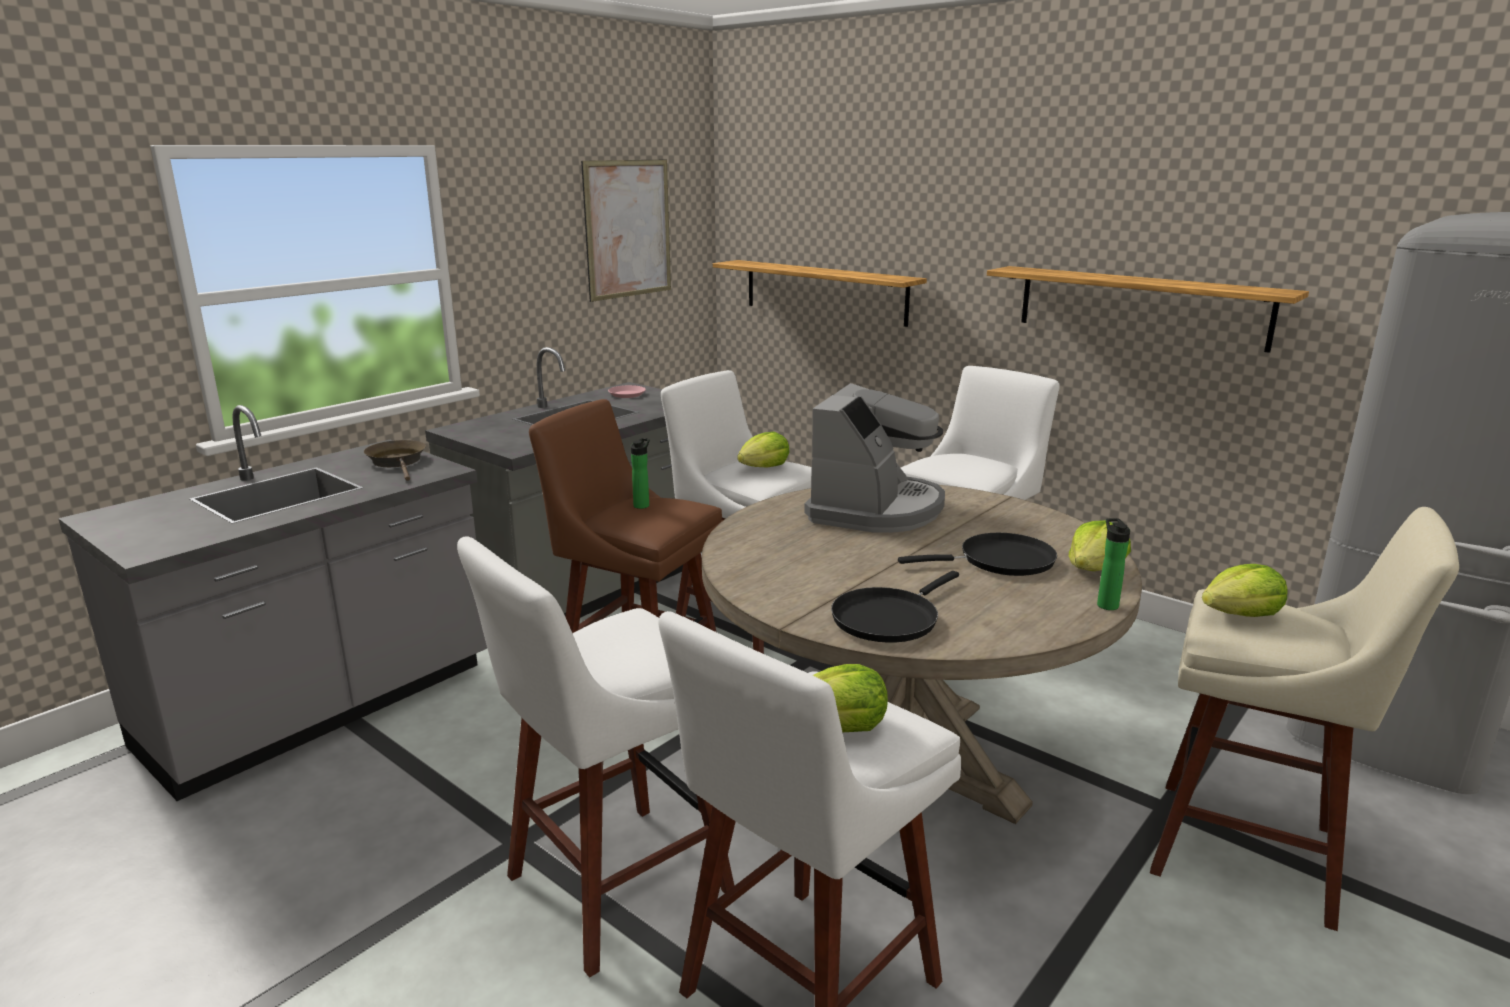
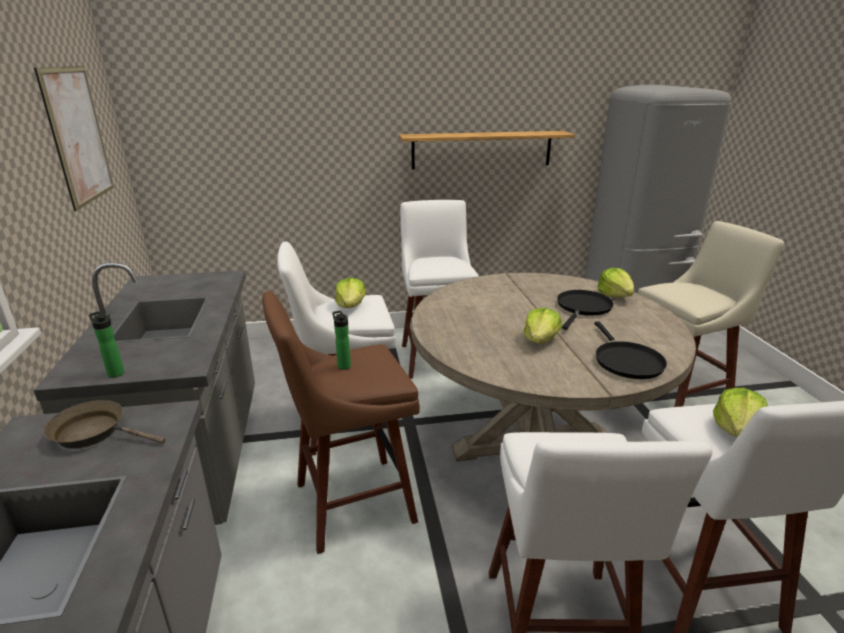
camera: 50 degrees left, 5 degrees up
(627, 394) = (160, 286): pink plate -> none
(824, 292) = (251, 169): shelf -> none
(876, 509) = (475, 305): coffee machine -> none
(1106, 604) = (655, 309): bottle -> bottle (114, 373)
(1241, 615) = (679, 293): lettuce -> lettuce (540, 340)

